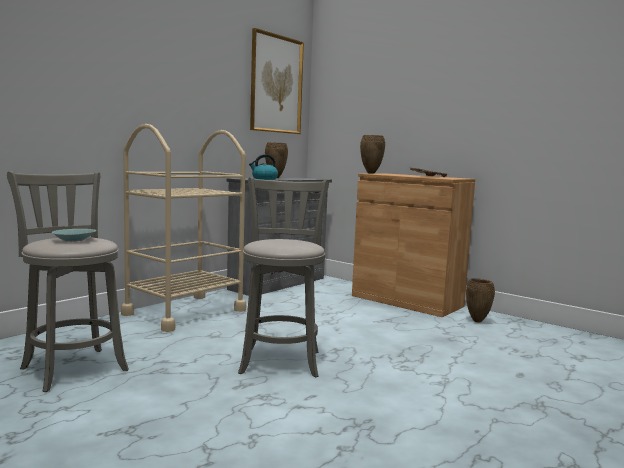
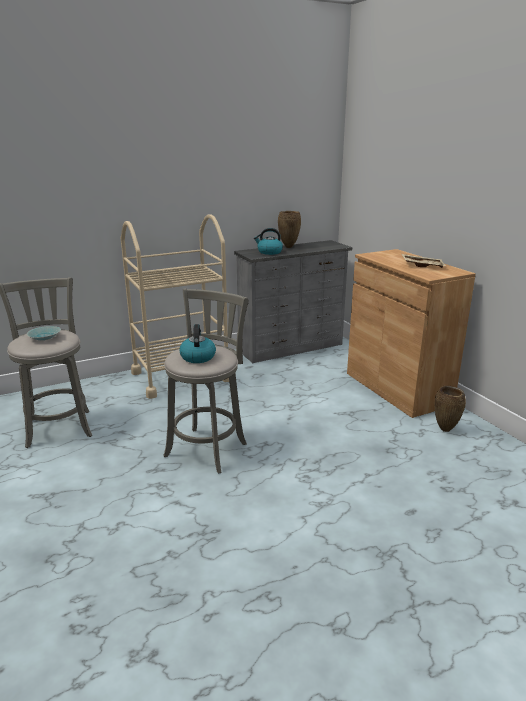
camera: 25 degrees right, 15 degrees up
(276, 84) = (295, 146): picture -> none
(284, 243) = (197, 357): none -> kettle
(370, 173) = (369, 254): brown vase -> none

